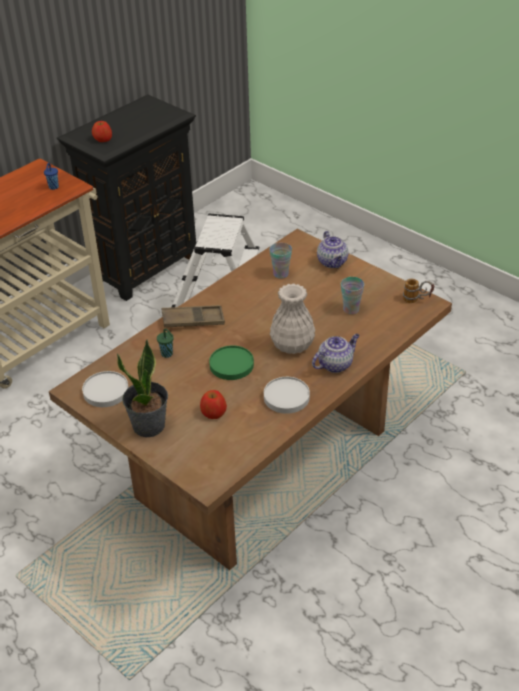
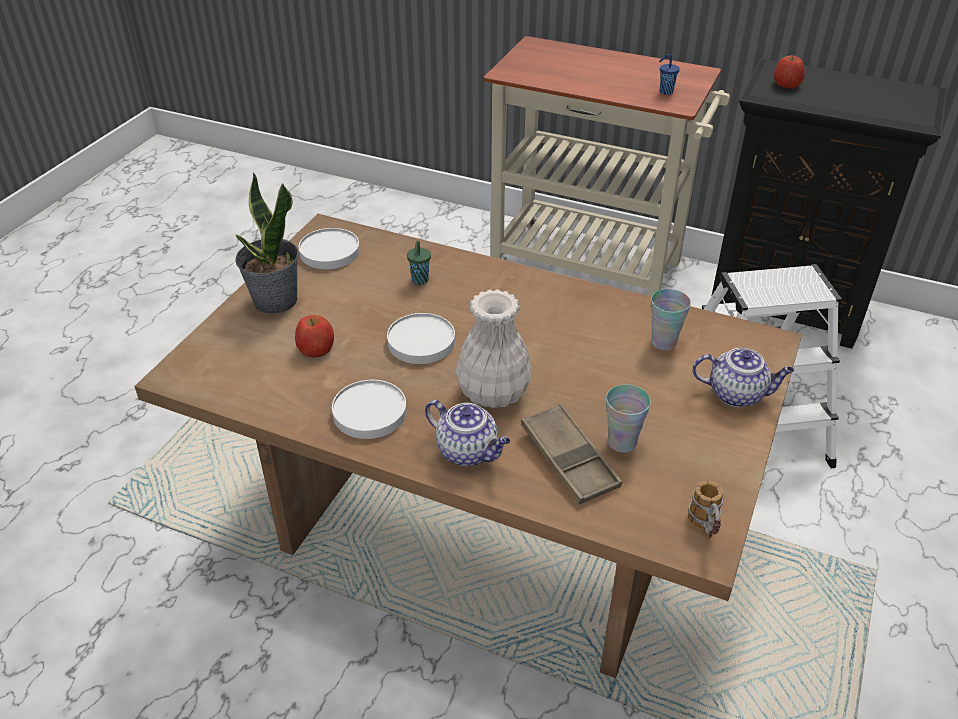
camera: 70 degrees right, 0 degrees up
(193, 320) = (501, 285): brown tray -> brown tray (569, 459)
(231, 364) = (421, 341): green plate -> white plate
(333, 262) = (737, 394): teapot -> teapot turned 135 degrees counterclockwise

